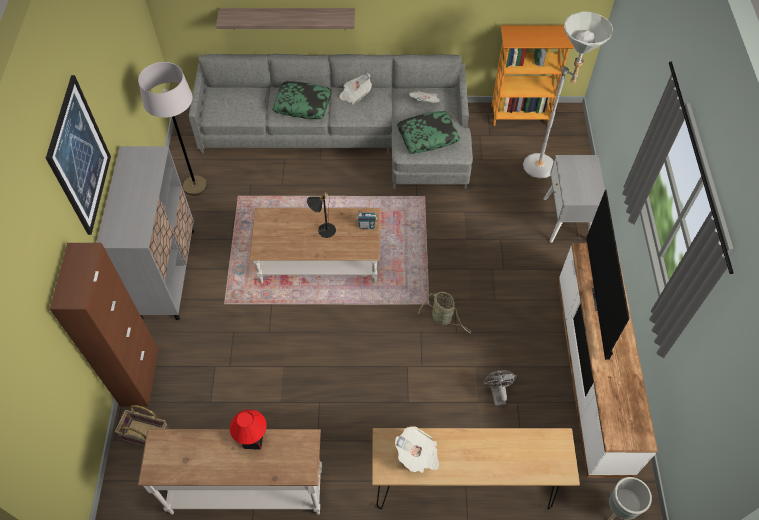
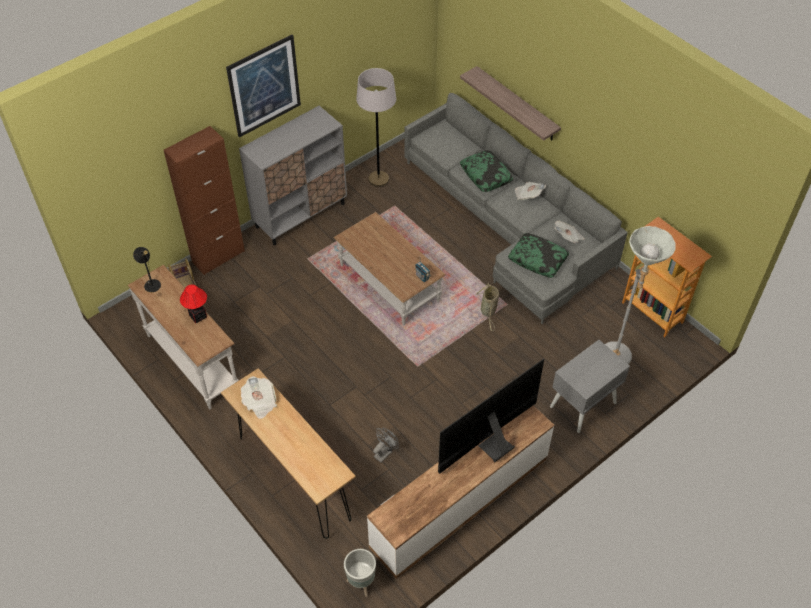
camera: 50 degrees right, 5 degrees down
(323, 229) = (395, 257): black table lamp -> black table lamp (151, 283)
(443, 318) = (414, 382): basket -> basket (488, 311)

